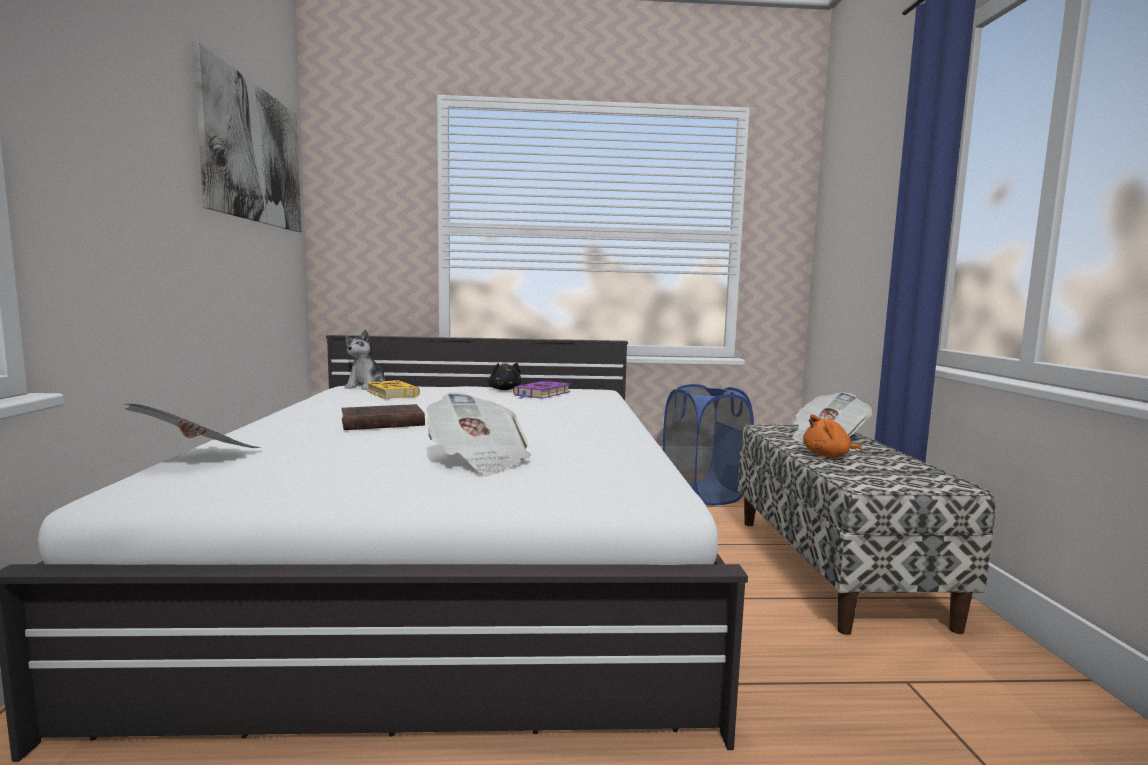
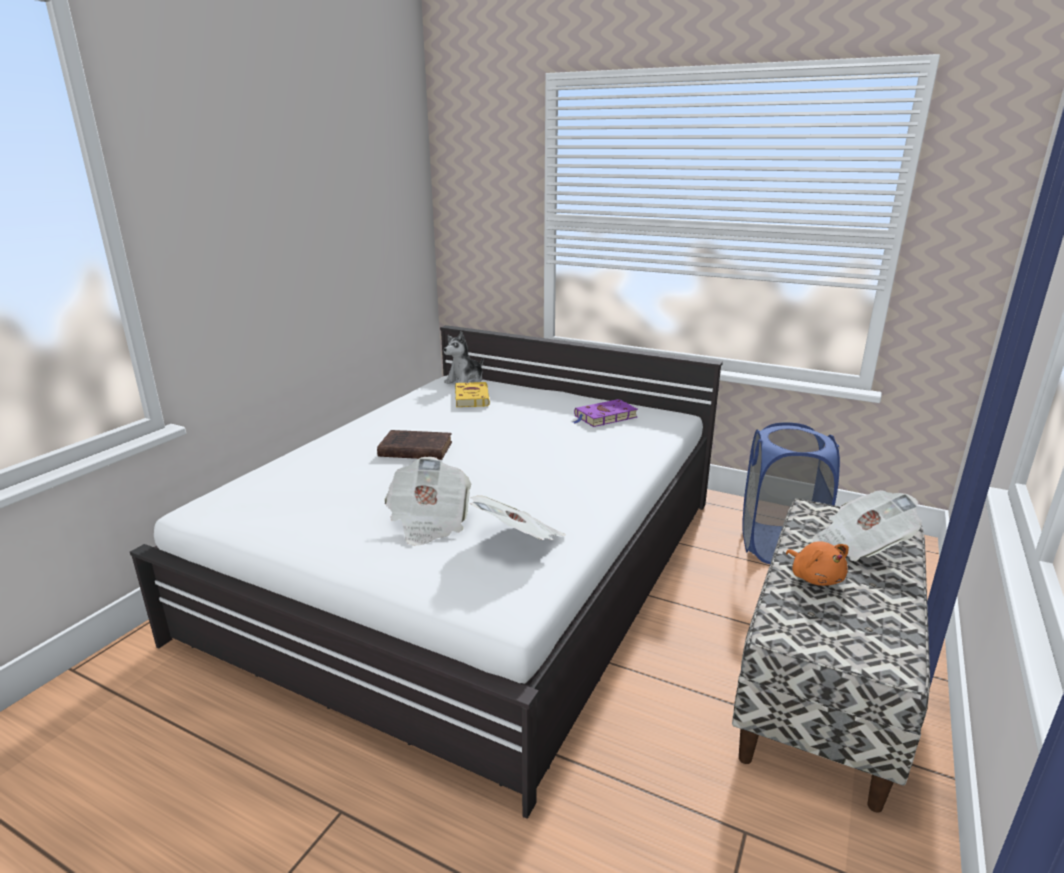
camera: 30 degrees right, 15 degrees up
(198, 457) = (260, 478): newspaper -> newspaper (518, 540)
(254, 154) = (364, 173): picture -> none
(504, 389) = (578, 403): black plush toy -> none
(829, 456) = (815, 577): orange plush toy -> orange plush toy turned 135 degrees counterclockwise

